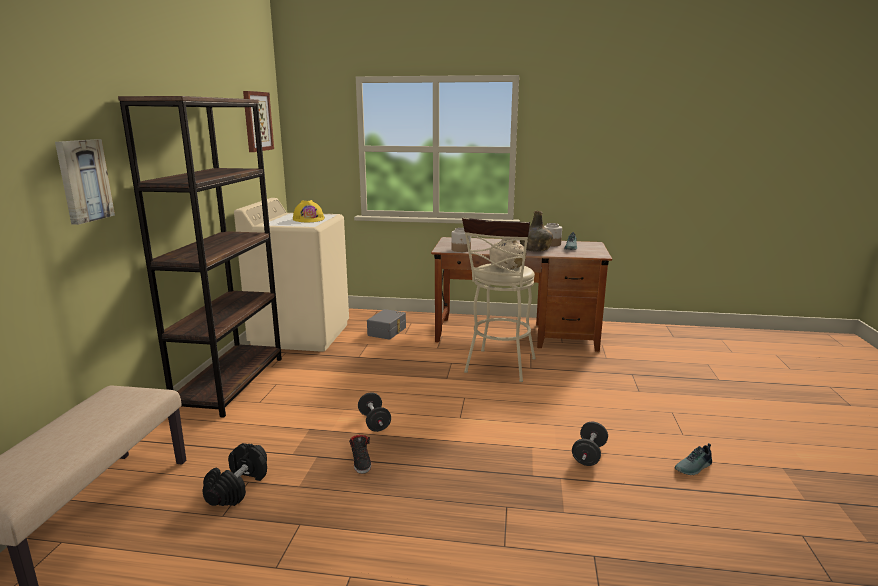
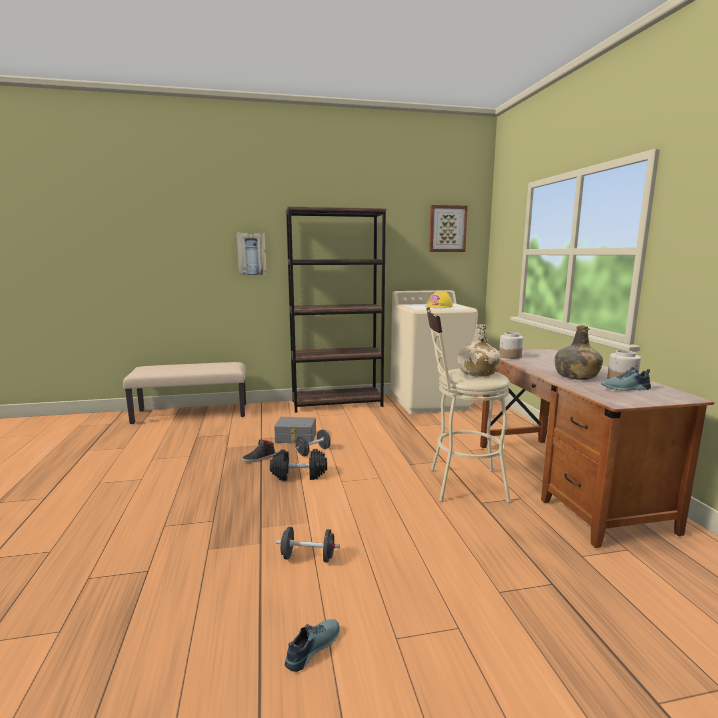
camera: 70 degrees right, 5 degrees down
(238, 487) = (222, 433): black dumbbell -> black dumbbell (299, 475)
(388, 331) = (476, 425): grey storage box -> grey storage box (295, 438)
(694, 467) = (311, 647): shoe -> shoe turned 90 degrees clockwise

